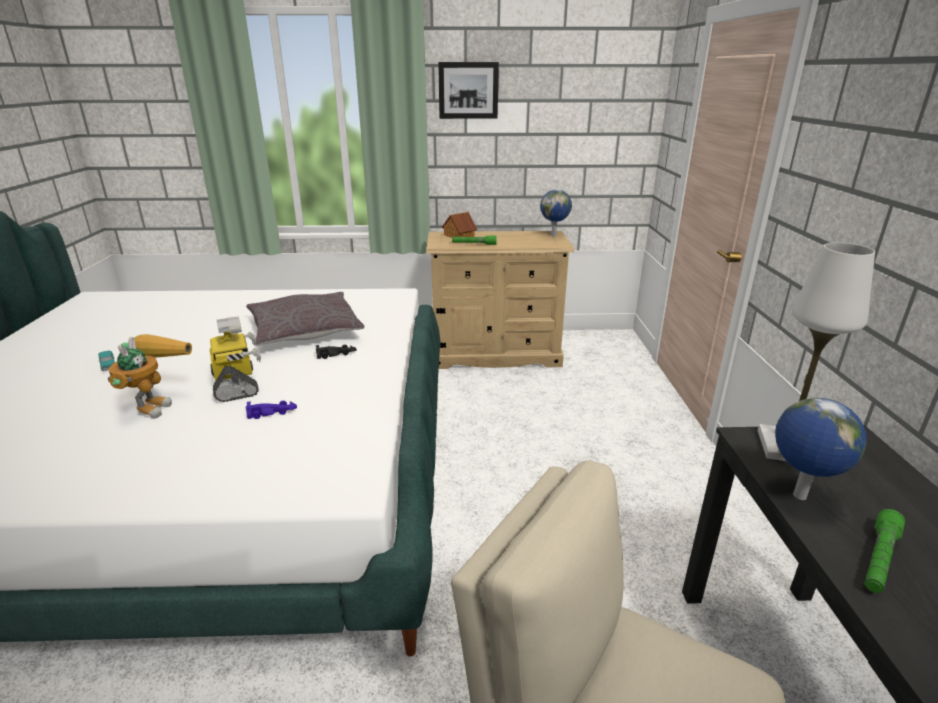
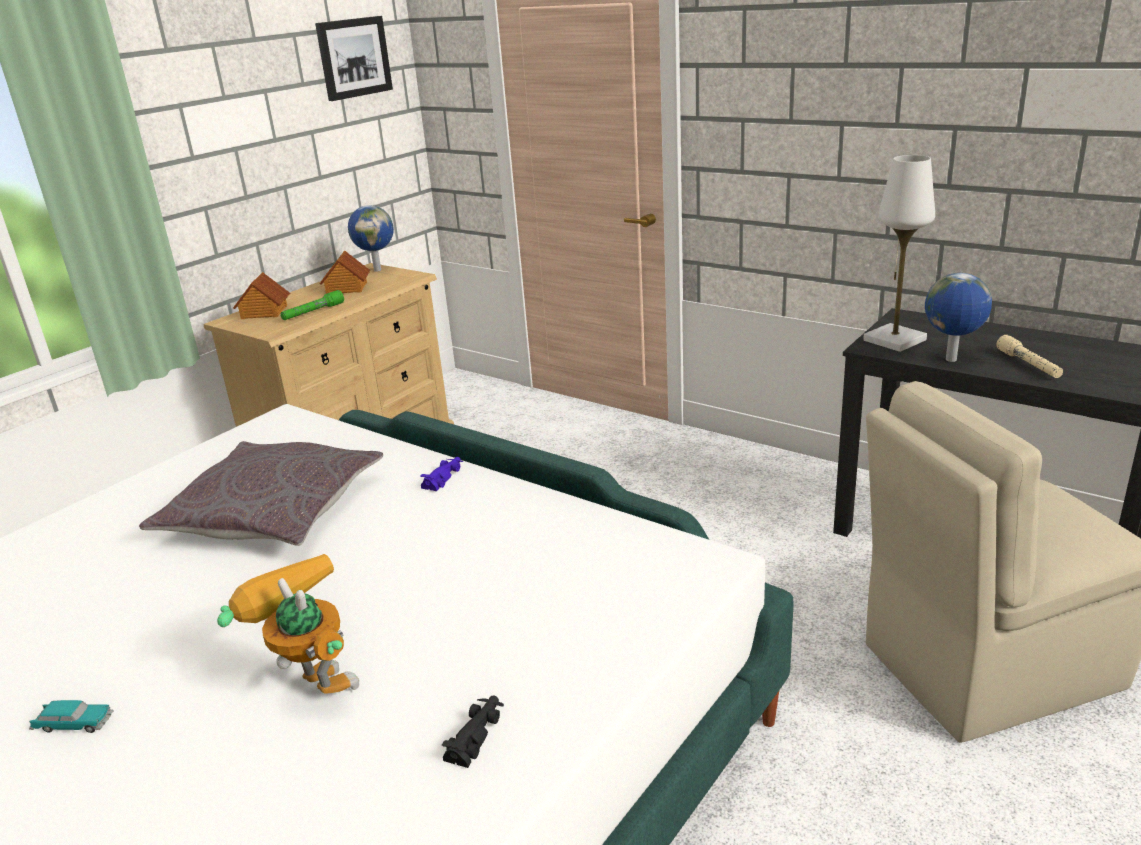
camera: 50 degrees left, 0 degrees up
(237, 385) = (358, 598): toy robot -> none
(272, 413) = (479, 582): purple toy car -> purple toy car (444, 477)
(337, 354) = (389, 504): black toy car -> black toy car (476, 733)
(468, 90) = (182, 88): picture -> picture (353, 57)
(517, 238) = (346, 288): none -> toy house
(879, 559) = (1029, 365): green flashlight -> beige flashlight

